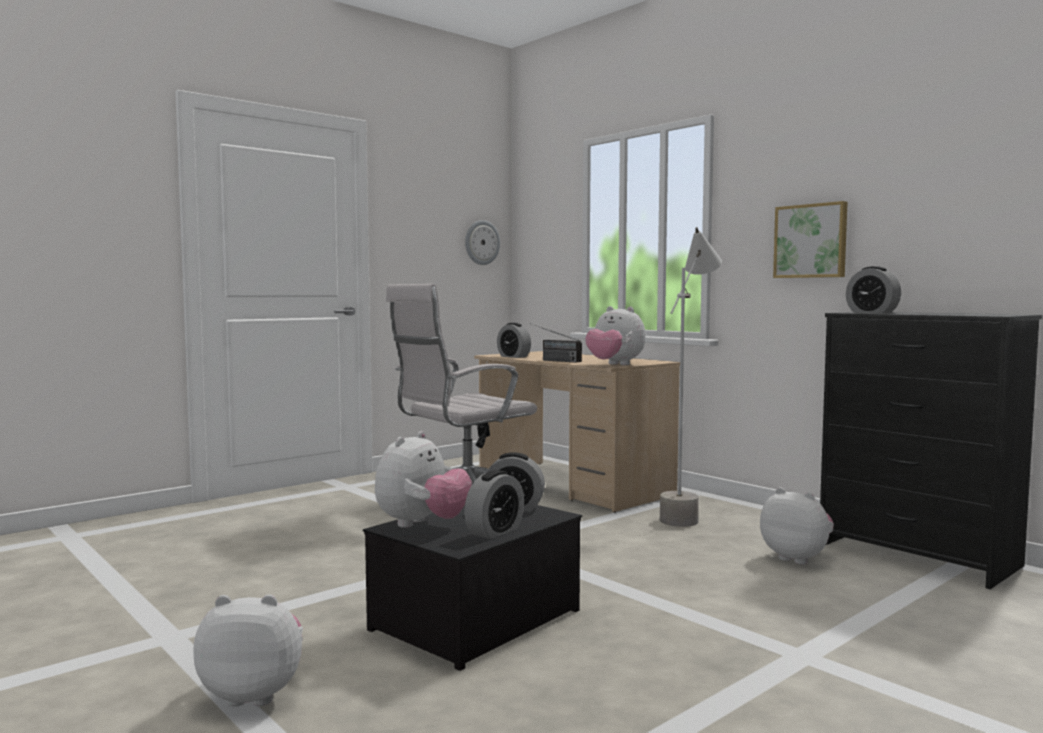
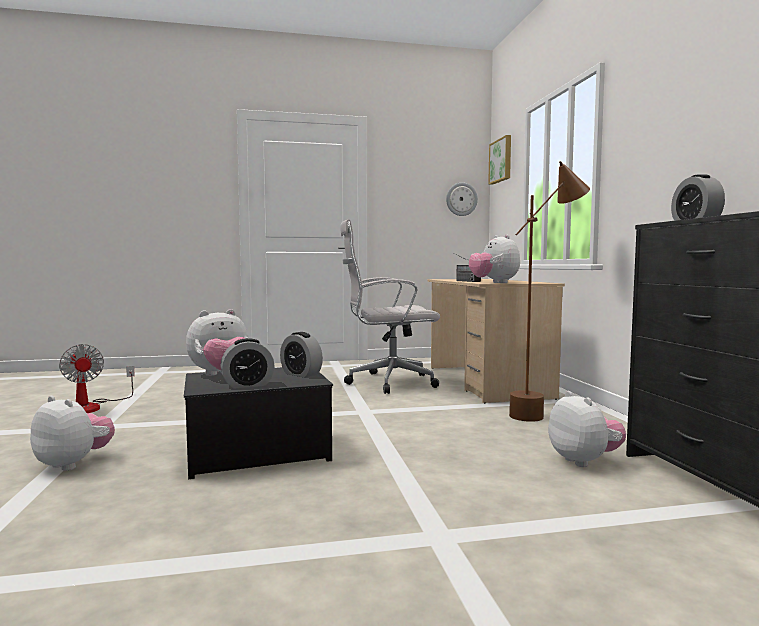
camera: 30 degrees right, 0 degrees up
(78, 612) = (92, 407): none -> fan
(513, 356) = (448, 279): alarm clock -> none
(687, 513) = (545, 412): grey floor lamp -> brown floor lamp
(811, 241) = (670, 162): picture -> picture (501, 160)

